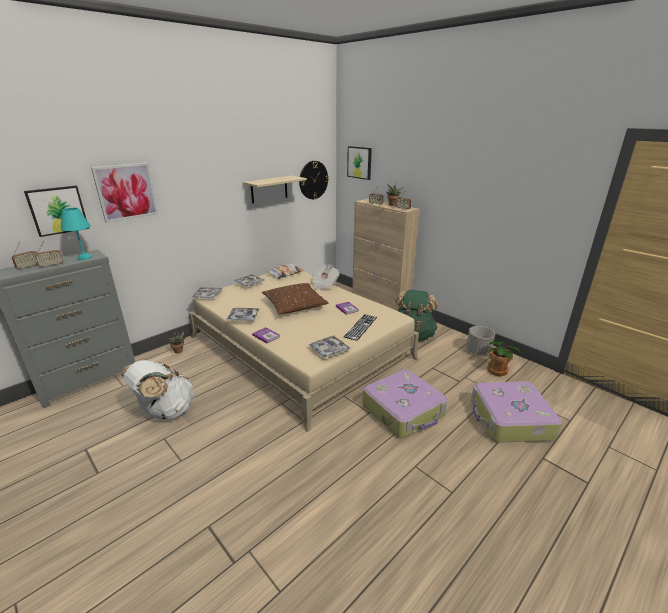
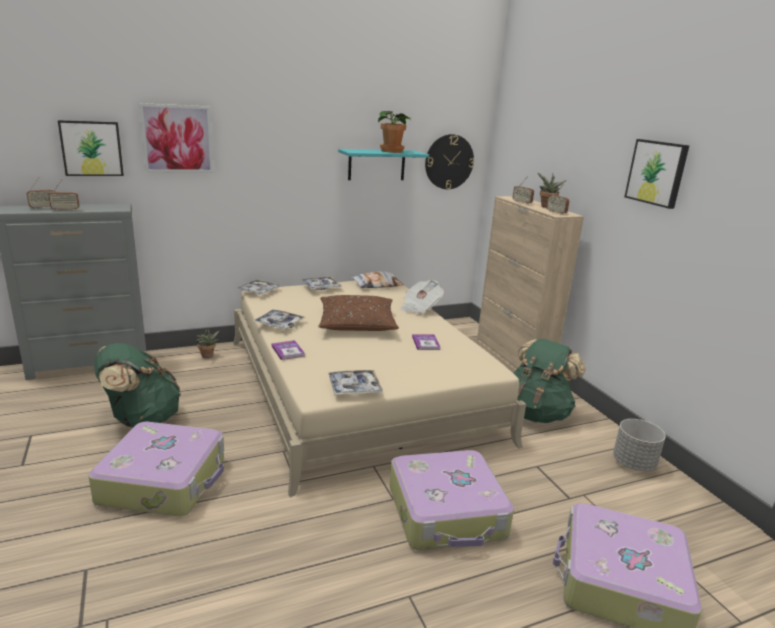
camera: 20 degrees right, 5 degrees down
(85, 258) = (107, 208): turquoise table lamp -> none
(165, 411) = (141, 419): white backpack -> green backpack
(217, 448) = (164, 480): none -> suitcase
(269, 189) = (376, 165): beige shelf -> turquoise shelf
(360, 162) = (518, 142): picture -> picture (657, 172)
(361, 327) = (425, 370): keyboard -> none
(497, 370) = (649, 501): potted plant -> potted plant (393, 151)

